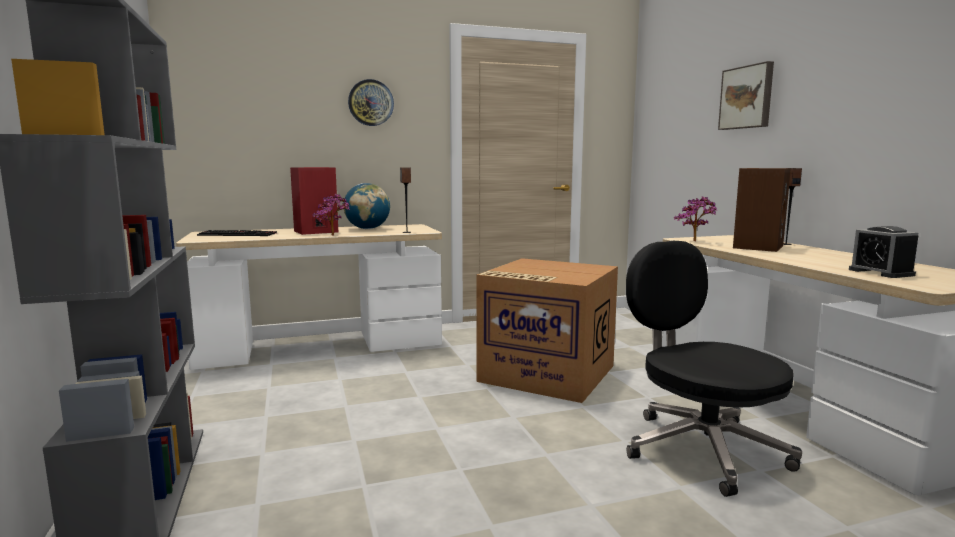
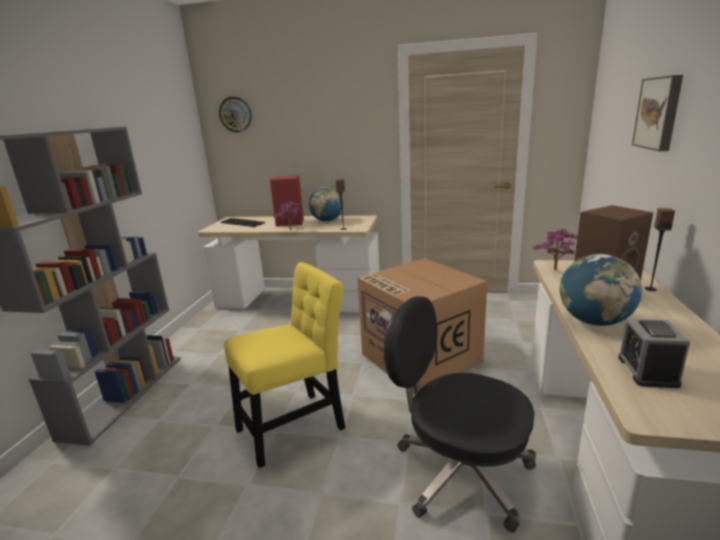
camera: 30 degrees right, 10 degrees up
(371, 103) = (335, 121): wall clock -> wall clock (235, 114)
(479, 458) = (295, 425): none -> yellow chair
(701, 448) = (460, 472): black office chair -> black office chair turned 60 degrees counterclockwise
(790, 258) = (594, 321): none -> globe

